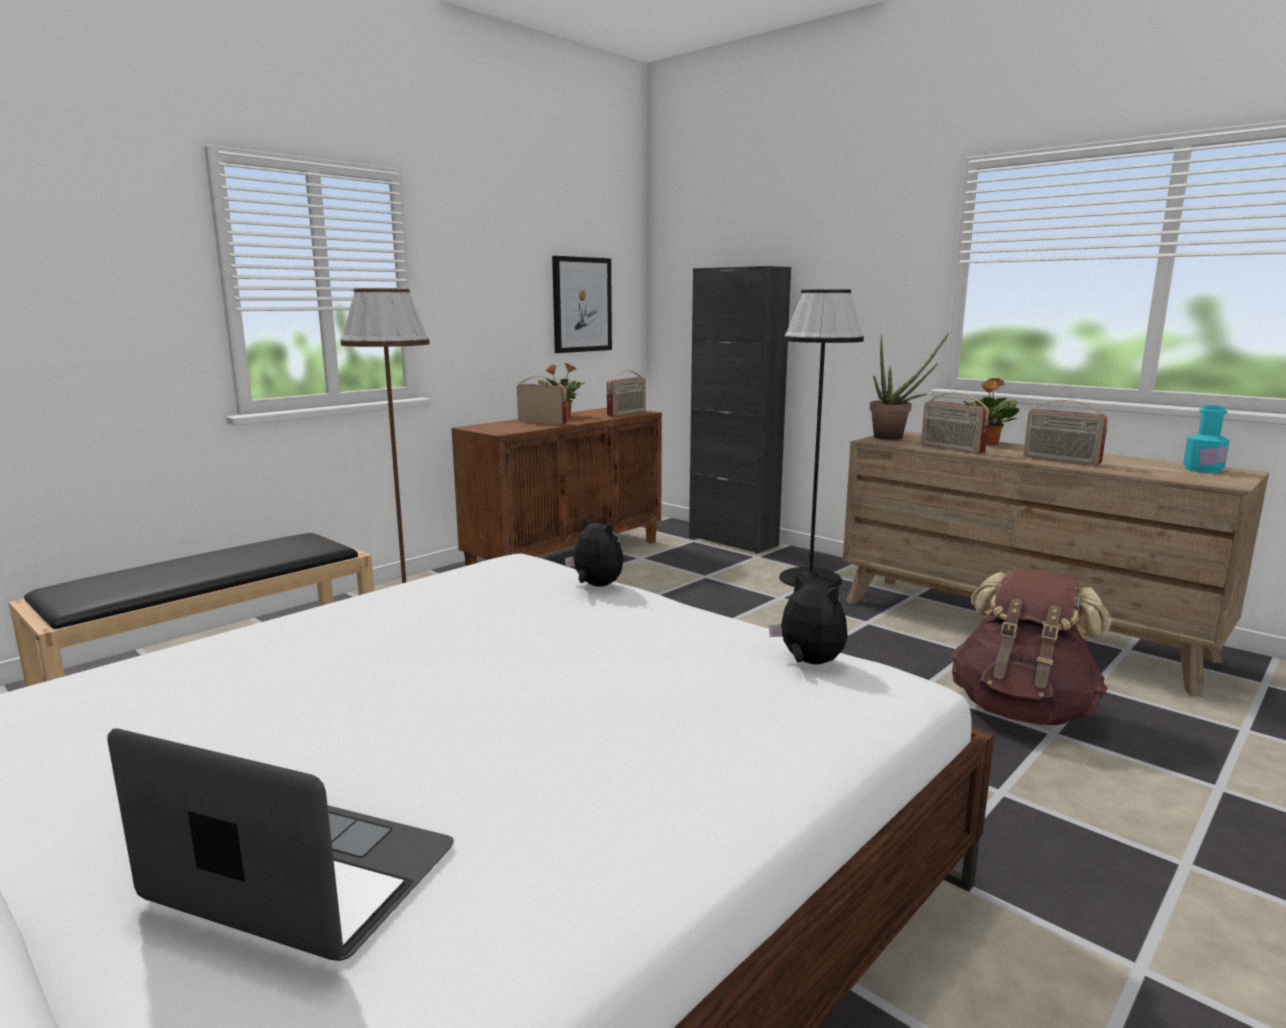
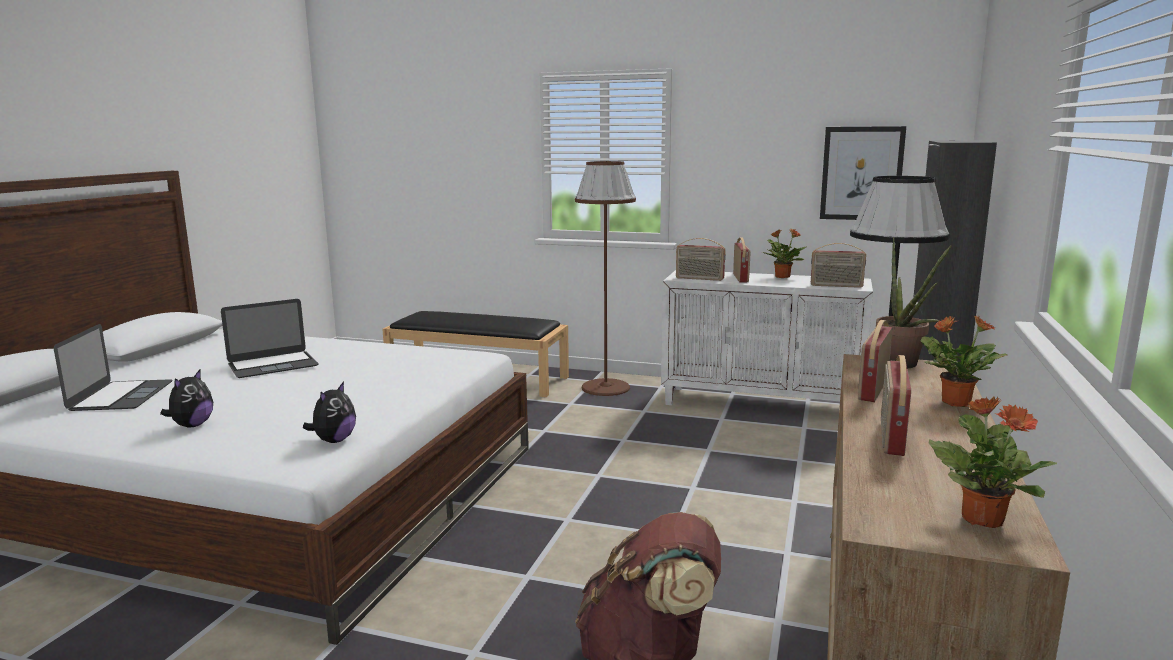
camera: 65 degrees right, 0 degrees up
(341, 684) = (273, 365): none -> laptop
(518, 428) = (699, 279): none -> radio
(566, 556) = (762, 404): brown cabinet -> white cabinet
(595, 586) = (440, 377): plush toy -> plush toy (192, 425)
(1202, 470) = (981, 518): turquoise bottle -> potted plant

